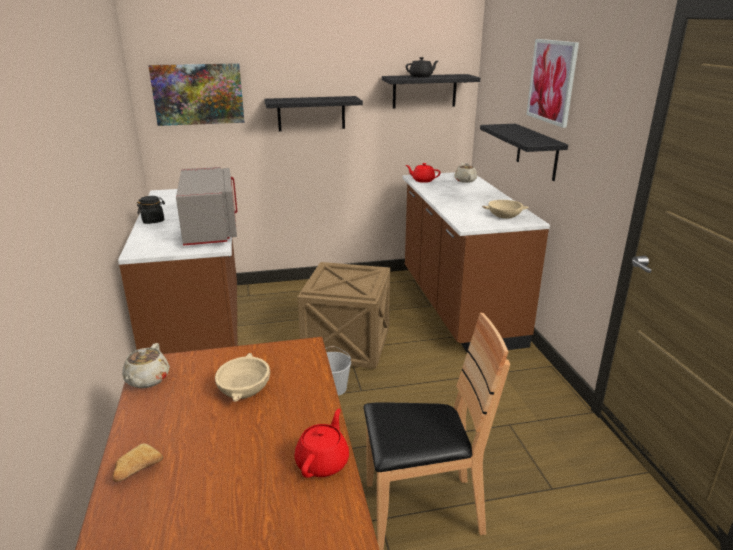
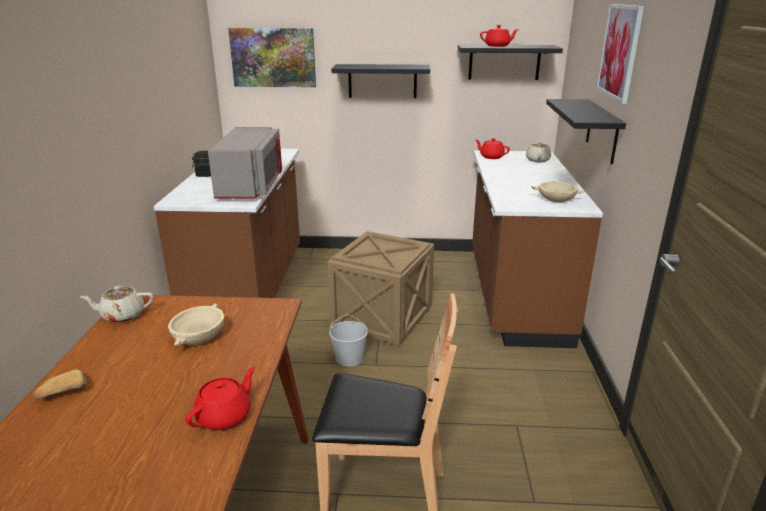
camera: 15 degrees right, 0 degrees up
(147, 380) = (122, 315): beige teapot -> beige teapot turned 60 degrees clockwise
(421, 76) = (498, 46): black teapot -> red teapot

